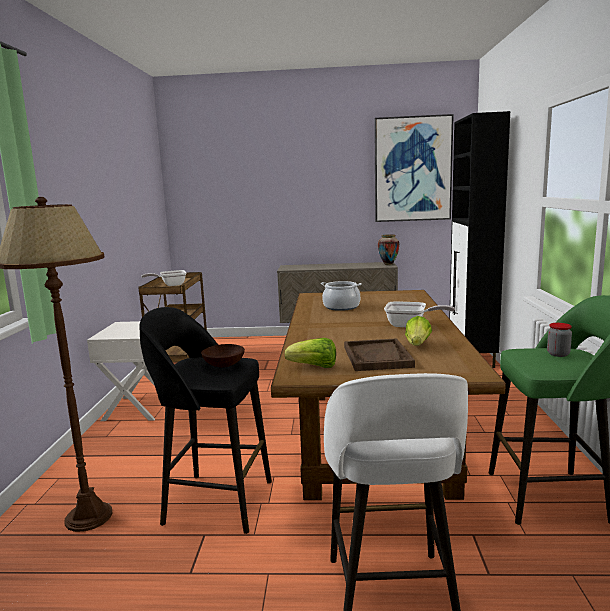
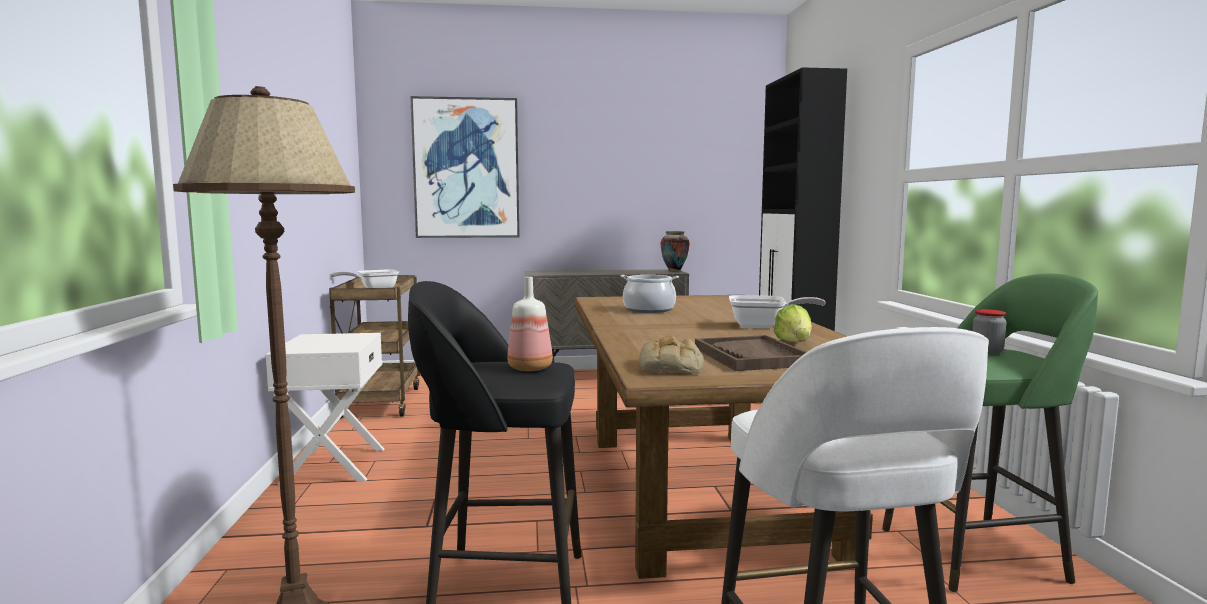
camera: 10 degrees left, 5 degrees down
(224, 365) = (531, 368): brown bowl -> bottle
(314, 367) = (671, 368): lettuce -> bread
(412, 169) = (704, 148): picture -> picture (466, 168)

